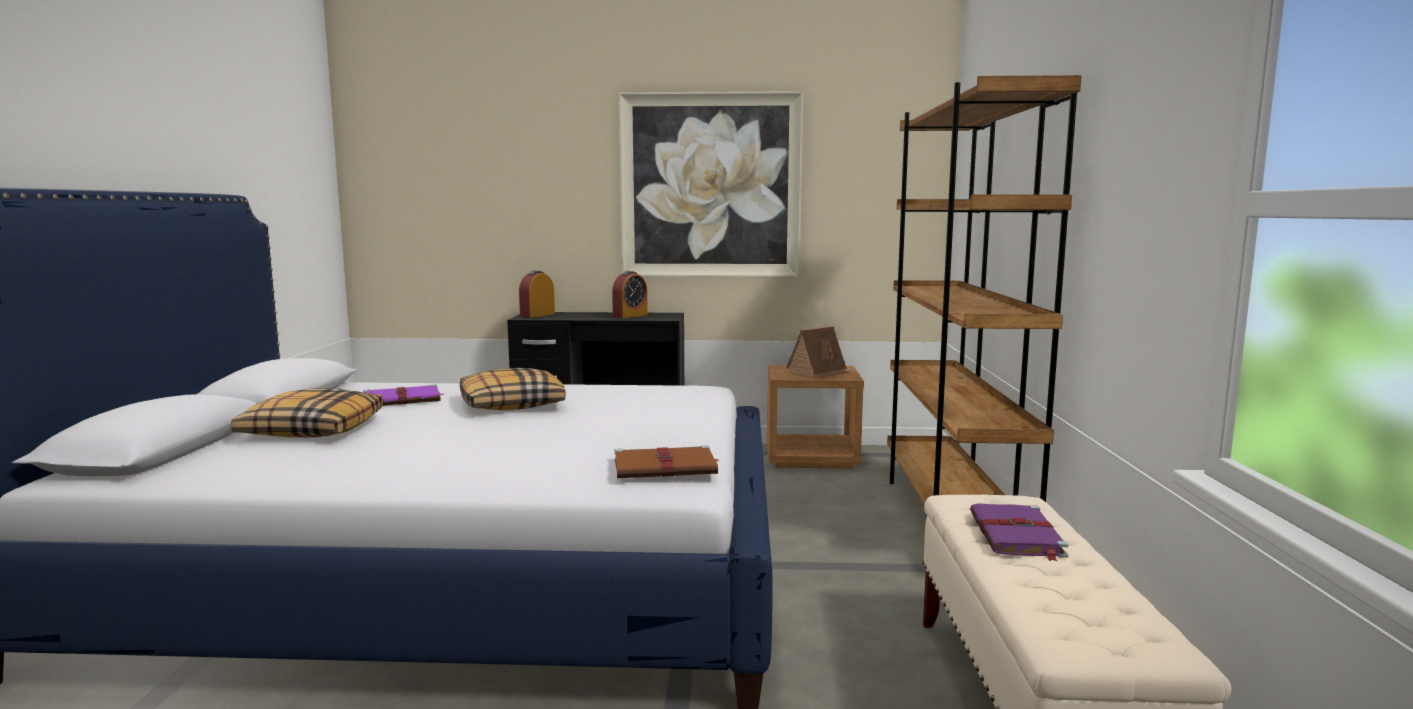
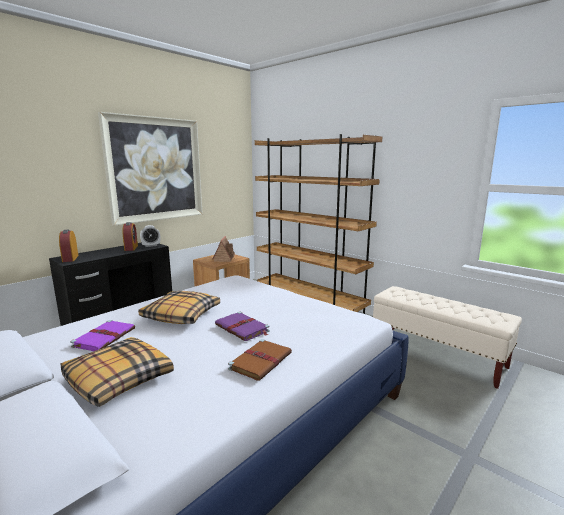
camera: 50 degrees left, 5 degrees up
(660, 317) = (151, 245): none -> alarm clock
(667, 467) = (347, 316): brown book -> brown book (261, 361)
(1016, 535) = (424, 299): purple book -> purple book (242, 328)

